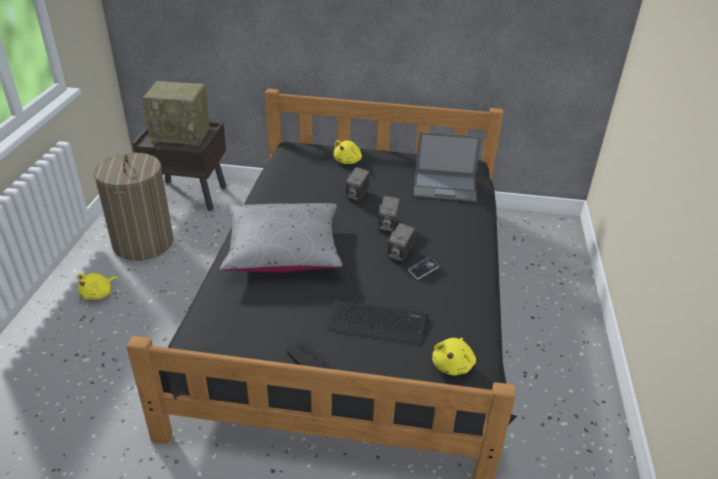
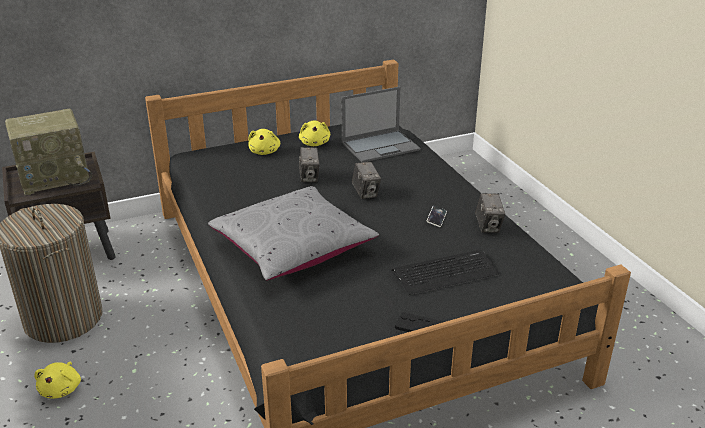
camera: 30 degrees left, 5 degrees down
(400, 254) = (403, 212): camera -> camera (488, 226)
(453, 365) = (539, 280): yellow plush toy -> yellow plush toy (315, 143)

